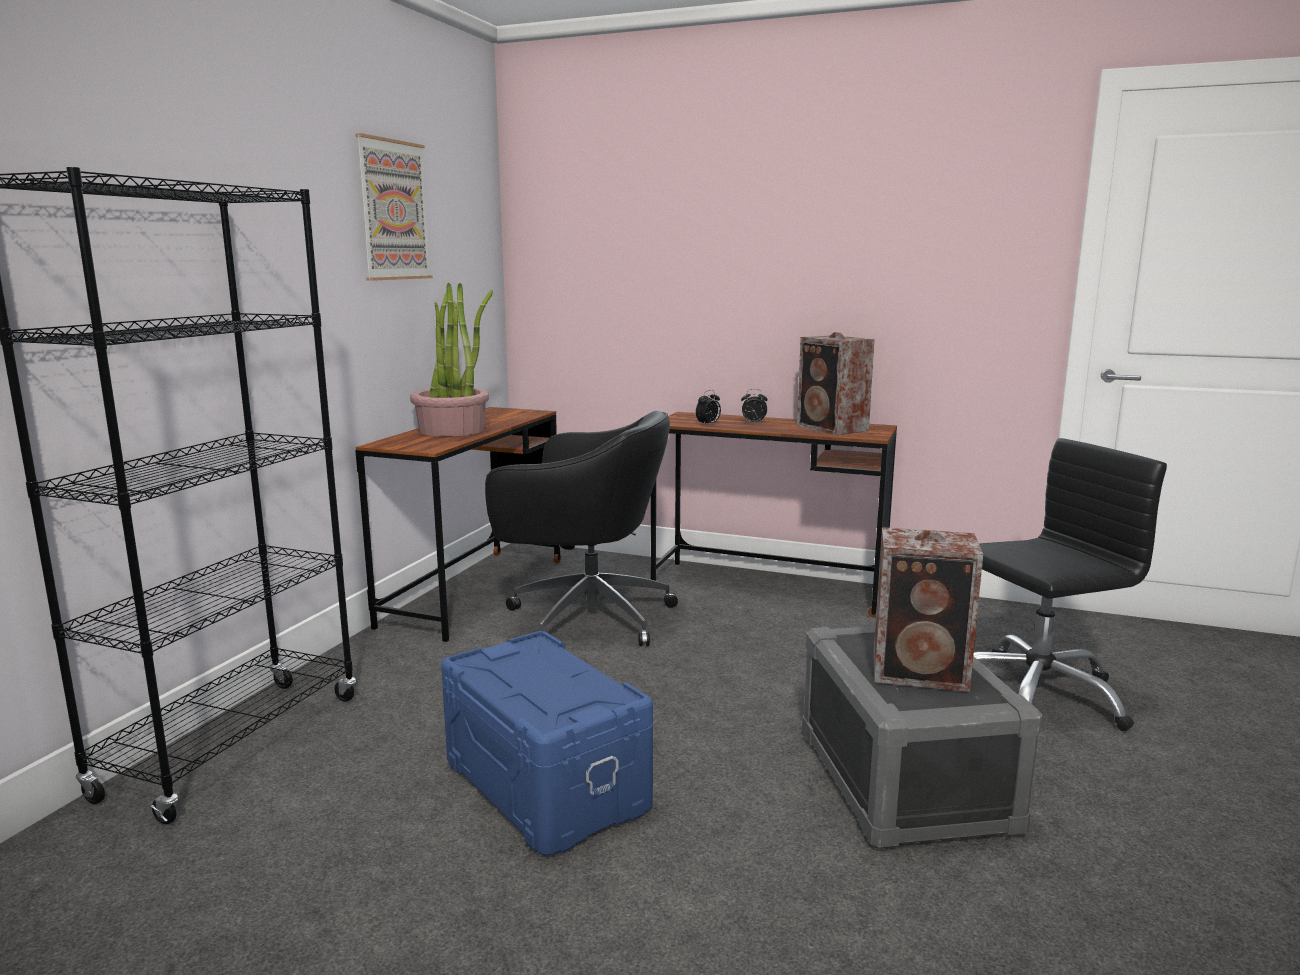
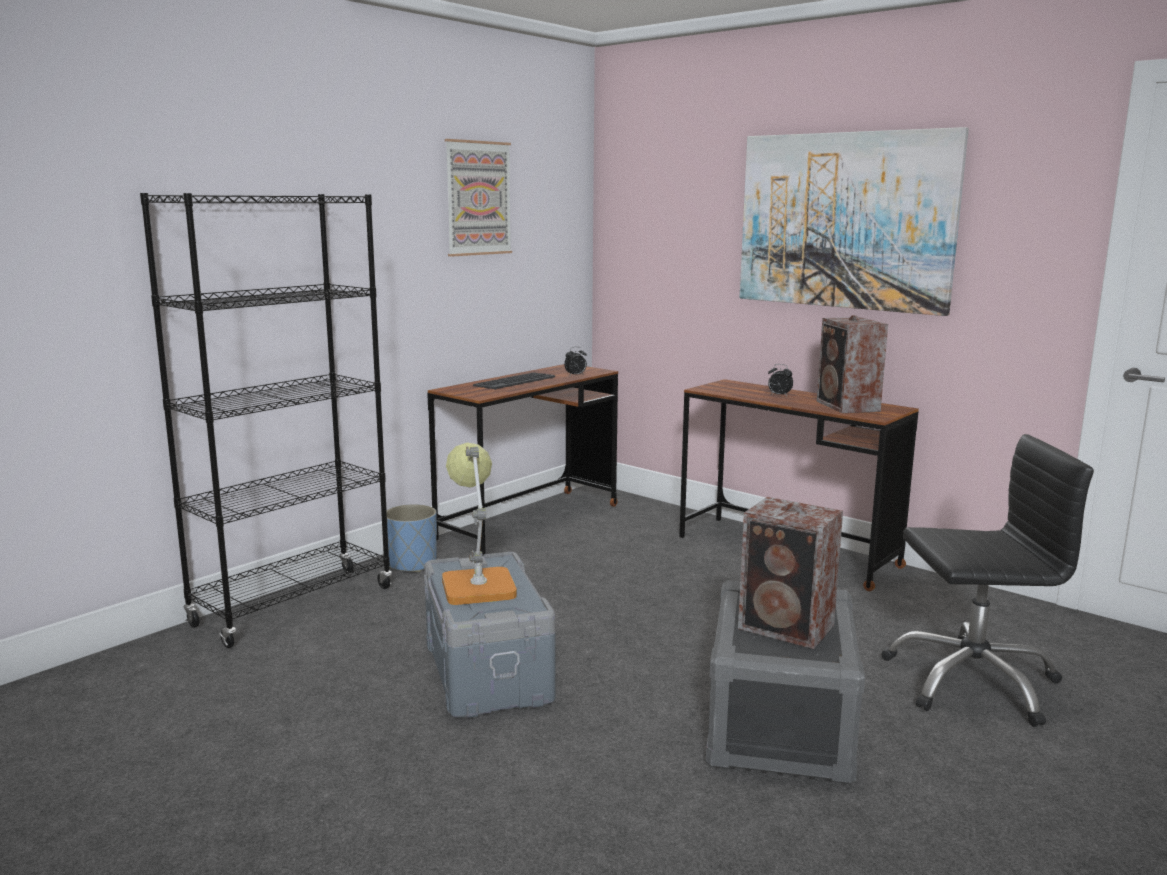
camera: 20 degrees right, 0 degrees up
(363, 663) = (412, 564): none -> blue planter
(452, 430) = (514, 382): potted plant -> keyboard
(527, 678) = (476, 583): none -> table lamp
(543, 786) = (485, 672): blue storage box -> grey storage box
(585, 617) = (606, 553): black office chair -> none
(708, 424) = (735, 393): alarm clock -> alarm clock (575, 375)
(807, 235) = (844, 221): none -> picture

